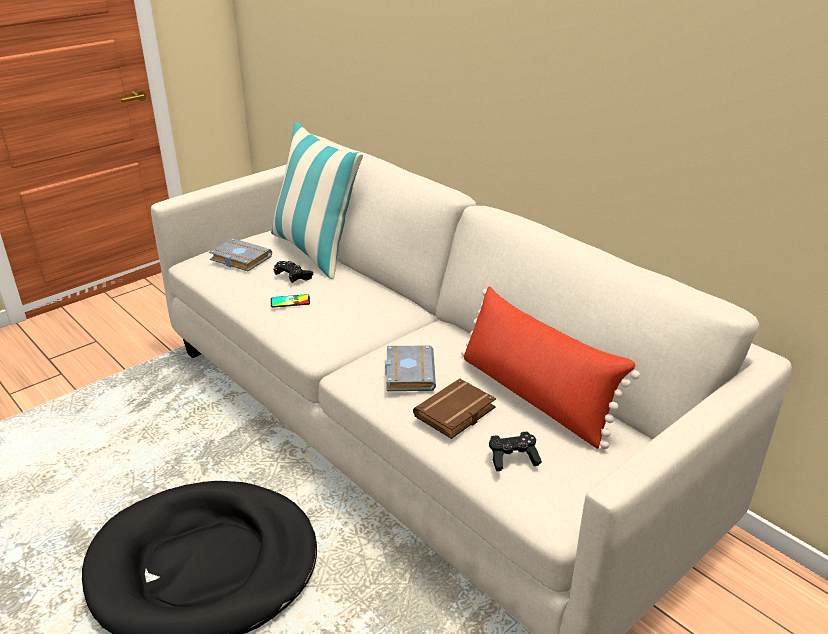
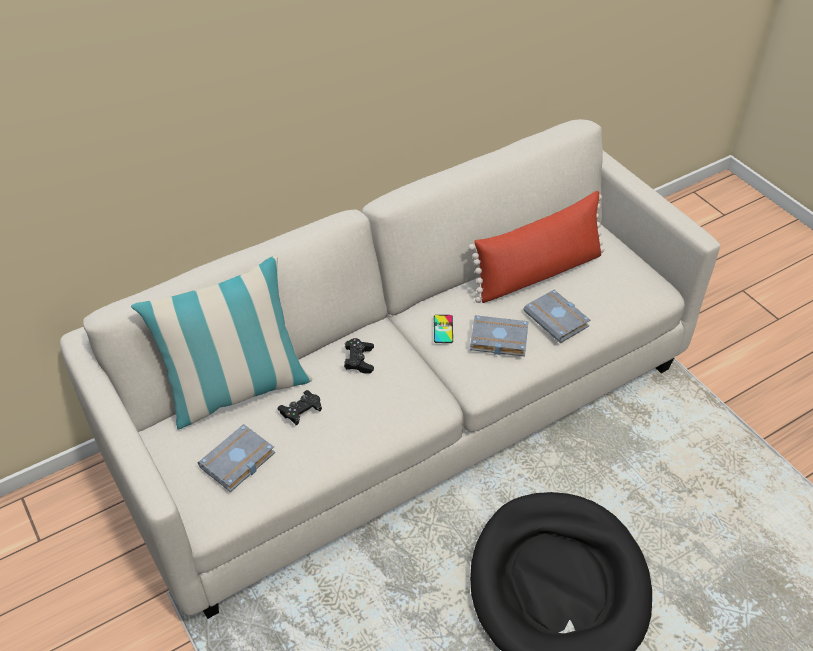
camera: 80 degrees left, 15 degrees up
(290, 301) = (354, 416): phone -> phone (443, 329)
(455, 414) = (558, 319): brown book -> grey book
(513, 458) = (611, 298): black game controller -> black game controller (359, 361)

